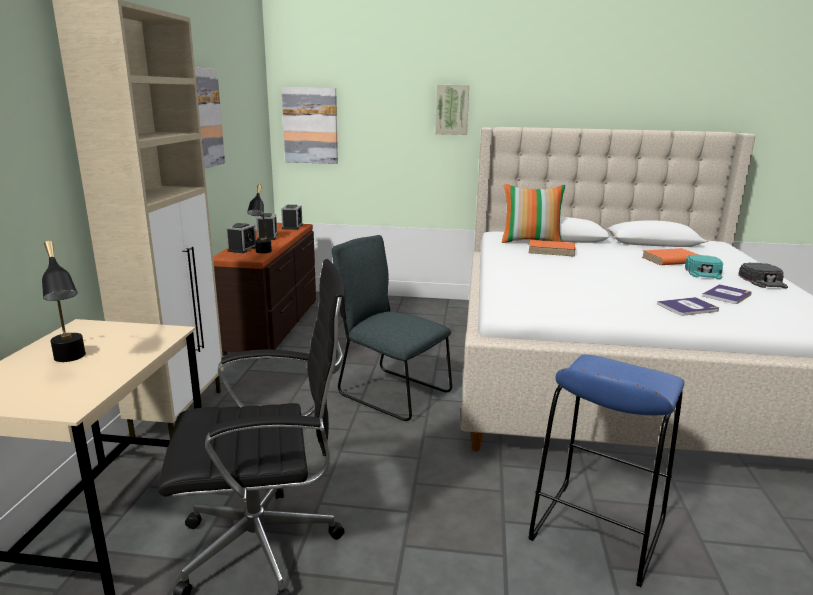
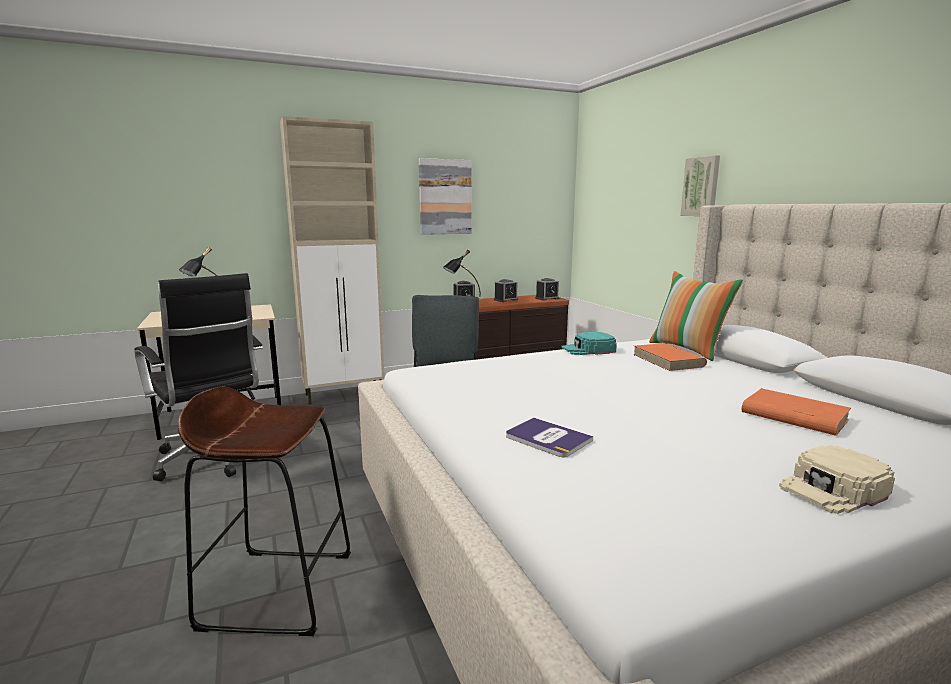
camera: 60 degrees right, 5 degrees down
(310, 125) = (595, 209): picture -> none
(597, 530) = (278, 589): blue stool -> brown stool
(704, 272) = (772, 440): turquoise cap -> turquoise cap (588, 349)
(727, 295) = (664, 461): book -> none
(763, 281) = (834, 489): black cap -> beige cap

